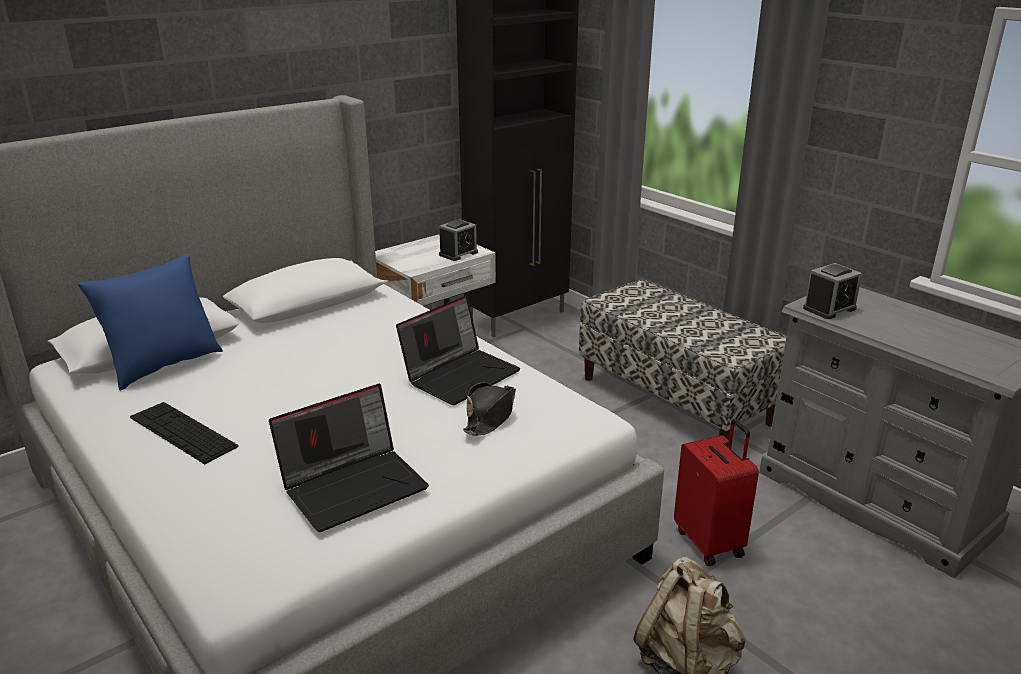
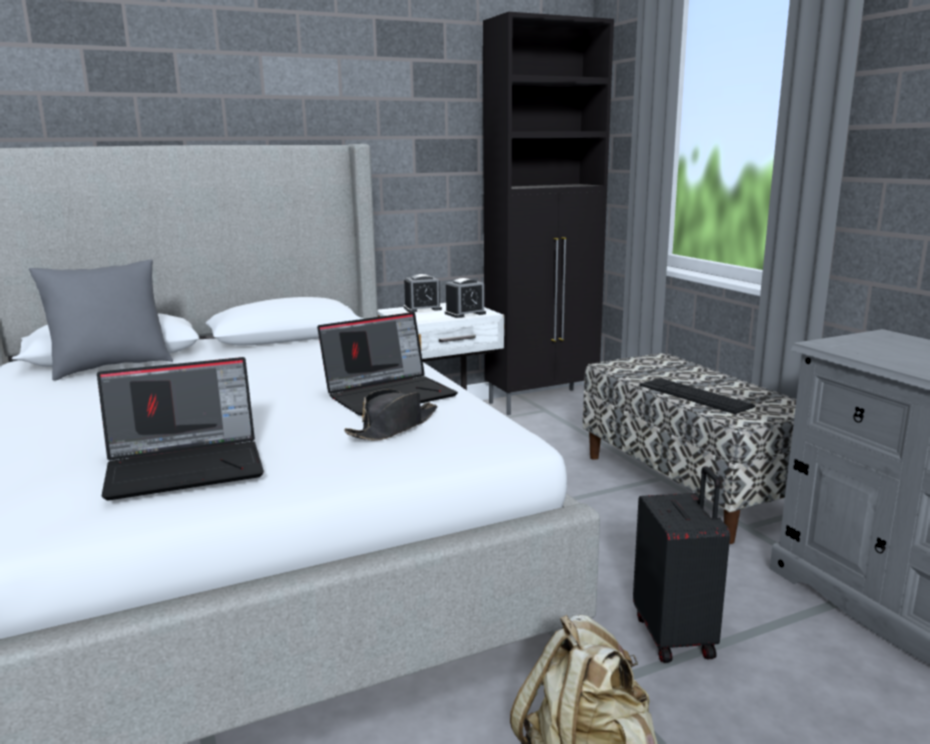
camera: 15 degrees right, 10 degrees down
(164, 365) = (111, 367): blue pillow -> grey pillow
(183, 432) = (71, 412): keyboard -> keyboard (694, 395)
(710, 542) = (676, 636): red suitcase -> black suitcase
(829, 308) = (855, 347): alarm clock -> alarm clock (422, 308)

